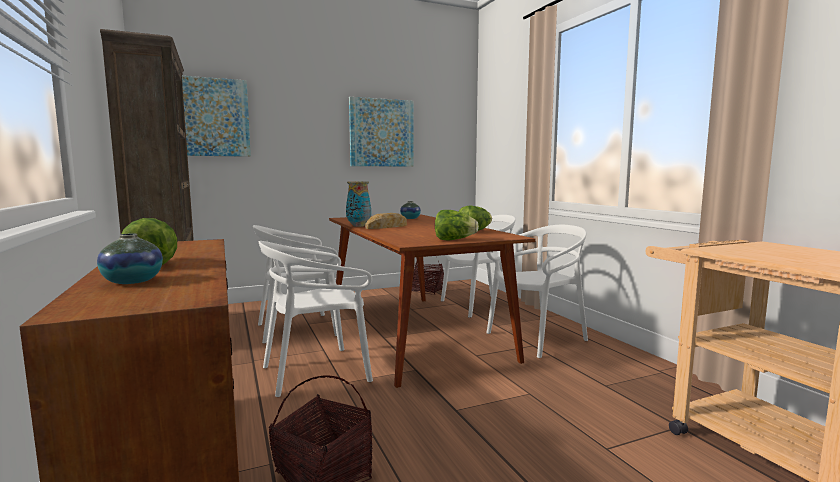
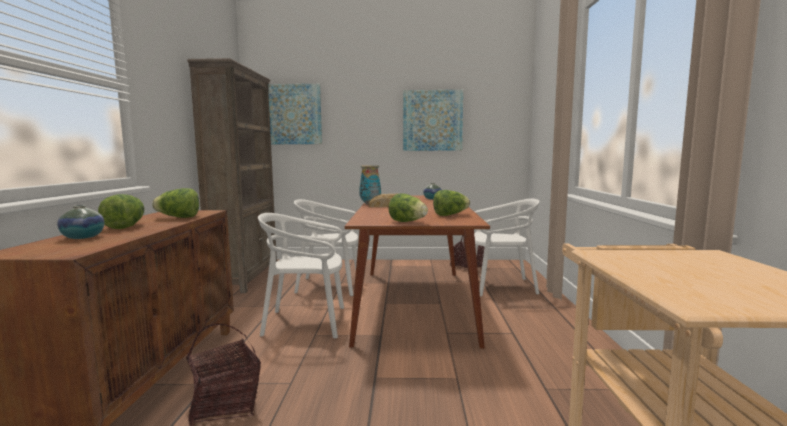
camera: 25 degrees right, 0 degrees up
(189, 250) = (178, 217): none -> lettuce
(537, 338) = (525, 327): white chair -> none

